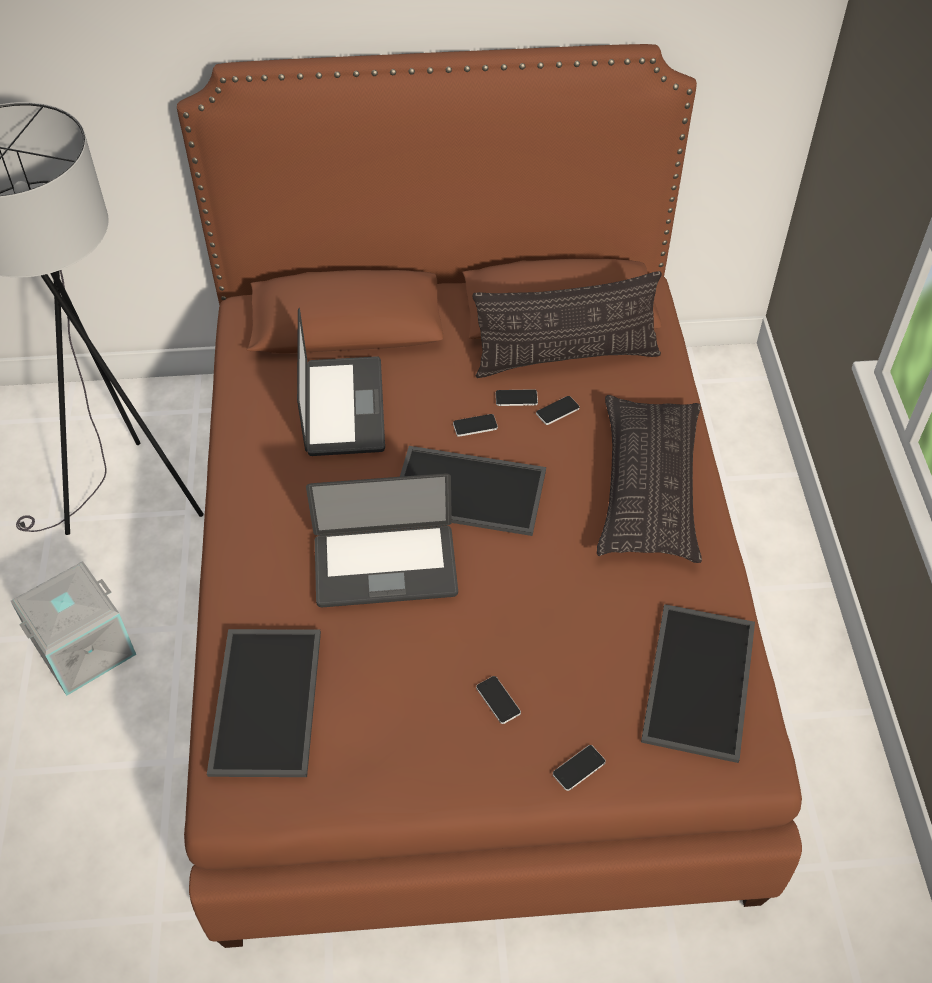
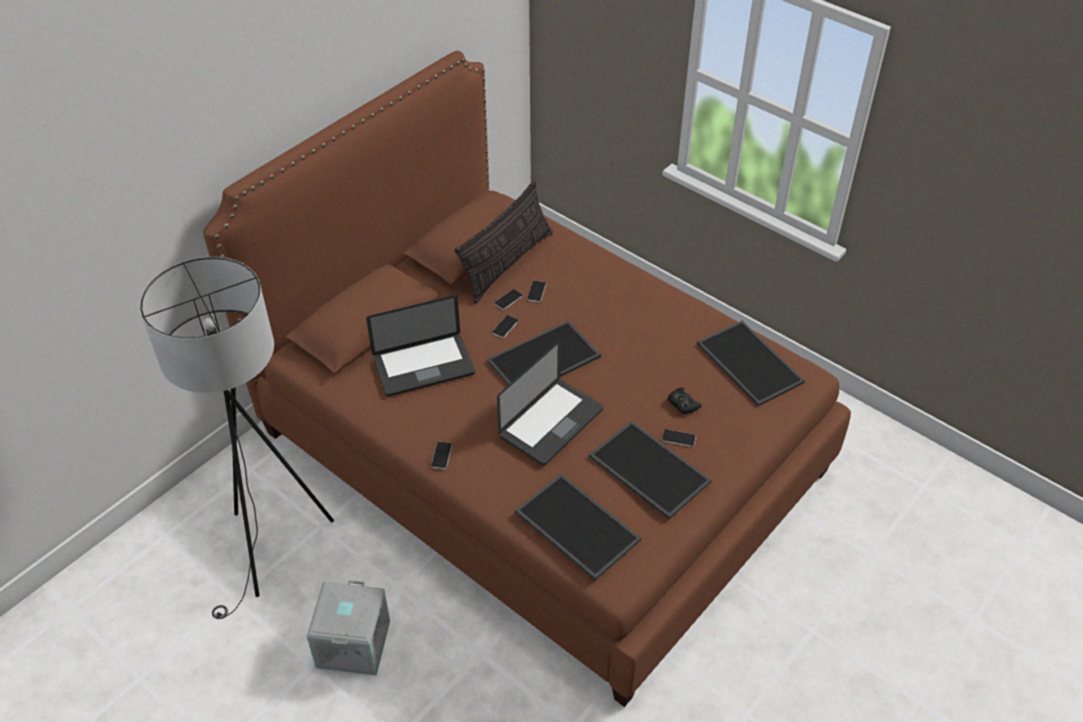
camera: 45 degrees left, 5 degrees down
(344, 408) = (424, 366): laptop -> laptop turned 120 degrees clockwise
(414, 704) = (647, 469): none -> tray
(555, 664) = (683, 404): none -> black game controller
(579, 768) = (747, 437): phone -> phone (441, 455)
(648, 487) = (624, 296): pillow -> none

